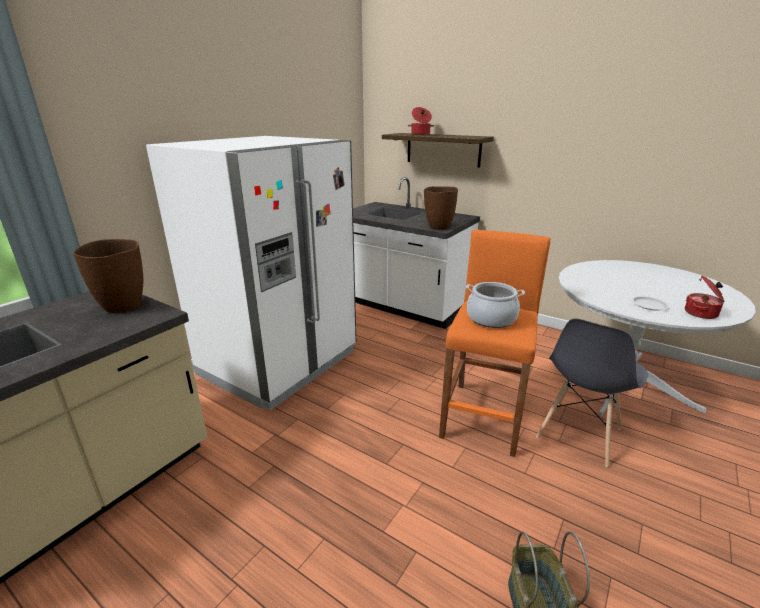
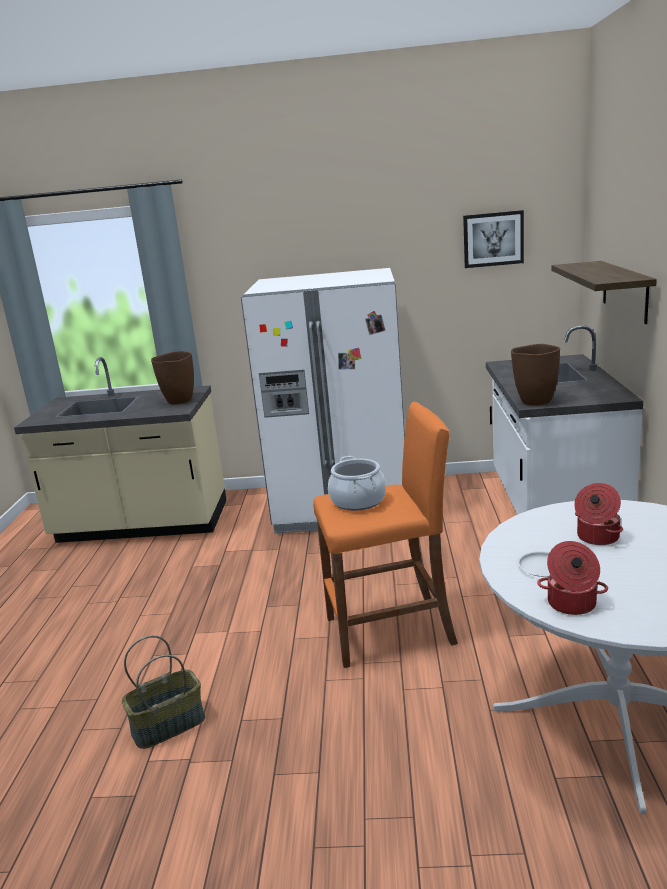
camera: 60 degrees right, 5 degrees down
(322, 115) = (493, 239): none -> picture
(420, 134) = (588, 268): cooking pot -> cooking pot (596, 537)
(578, 433) = (434, 700): grey chair -> none

